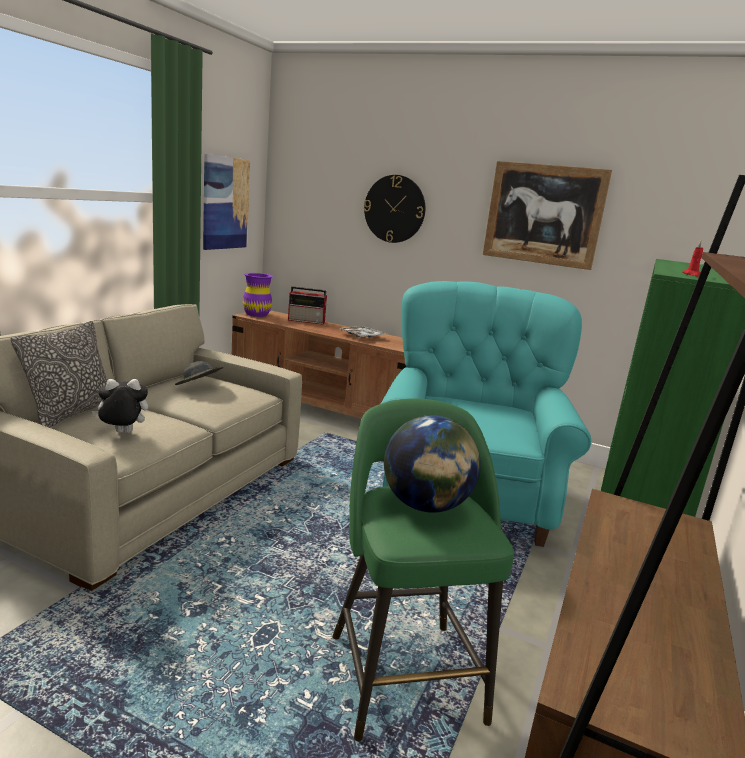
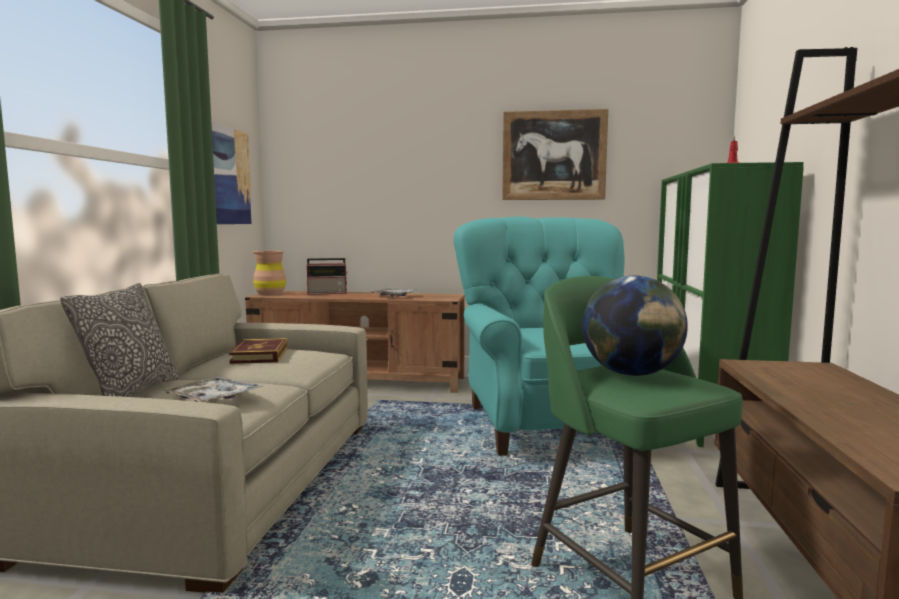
camera: 15 degrees left, 10 degrees down
(122, 433) = (213, 398): plush toy -> tray
(199, 387) = (260, 355): grey hat -> book
(256, 314) = (270, 294): purple vase -> brown vase
(394, 209) = (407, 168): wall clock -> none

